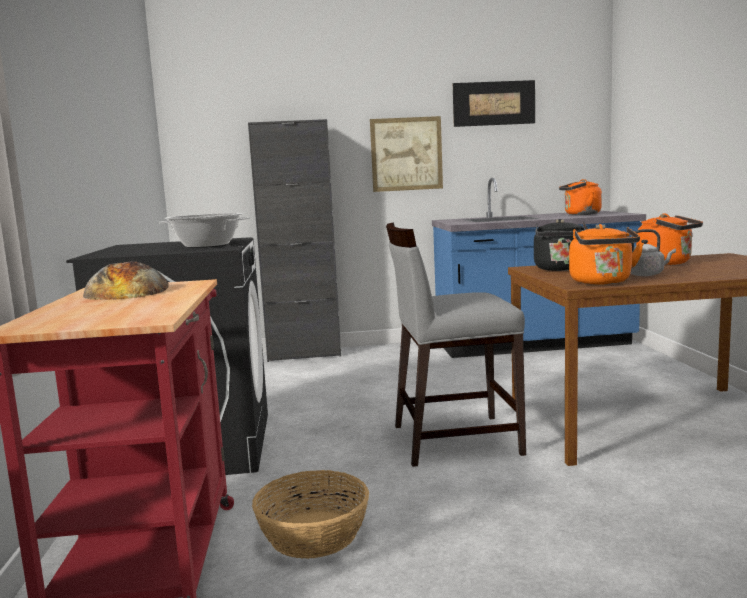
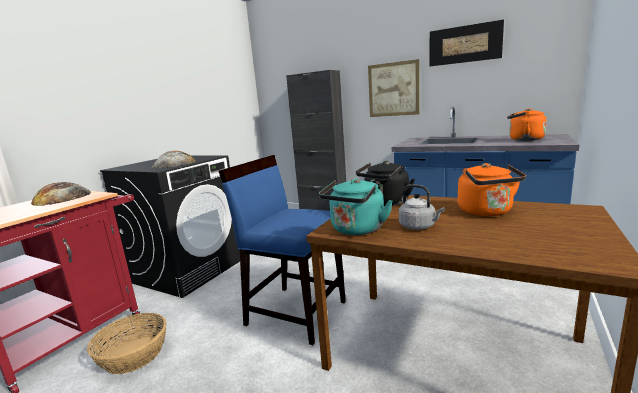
camera: 35 degrees right, 5 degrees up
(206, 245) = (174, 164): cooking pot -> bread
(454, 439) = (295, 312): grey chair -> blue chair
(602, 282) = (356, 230): orange kettle -> turquoise kettle

